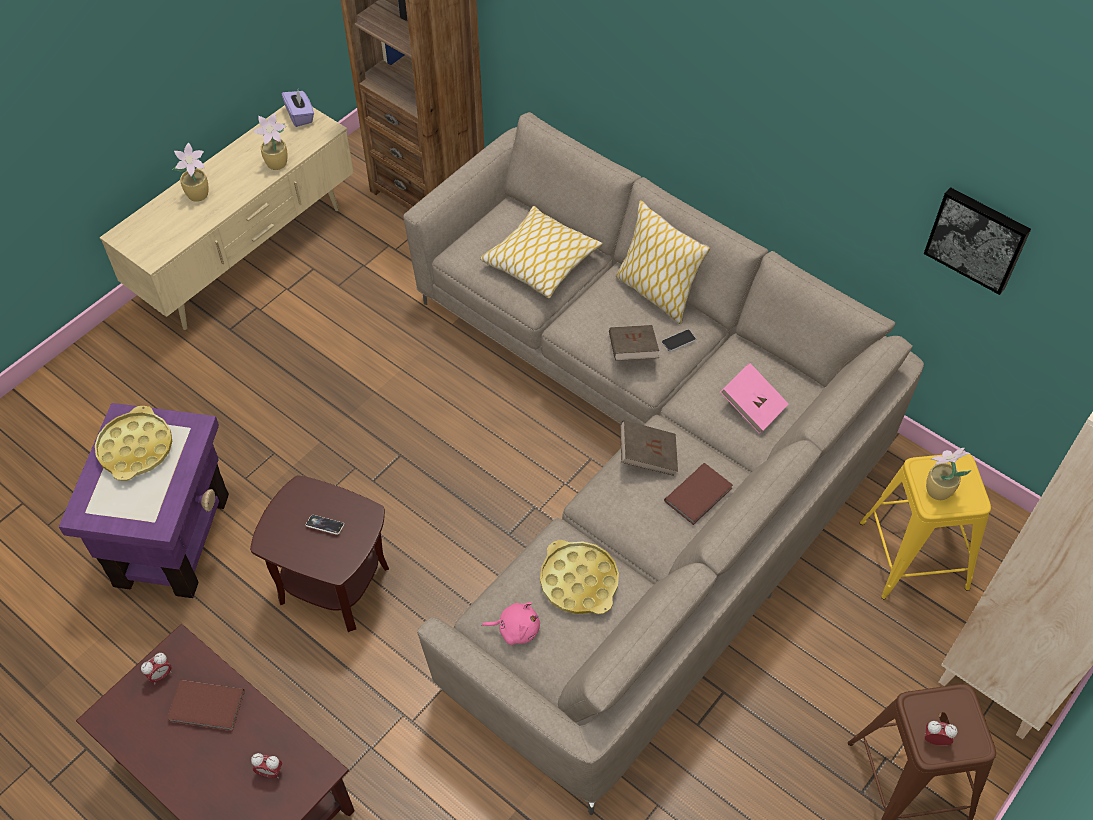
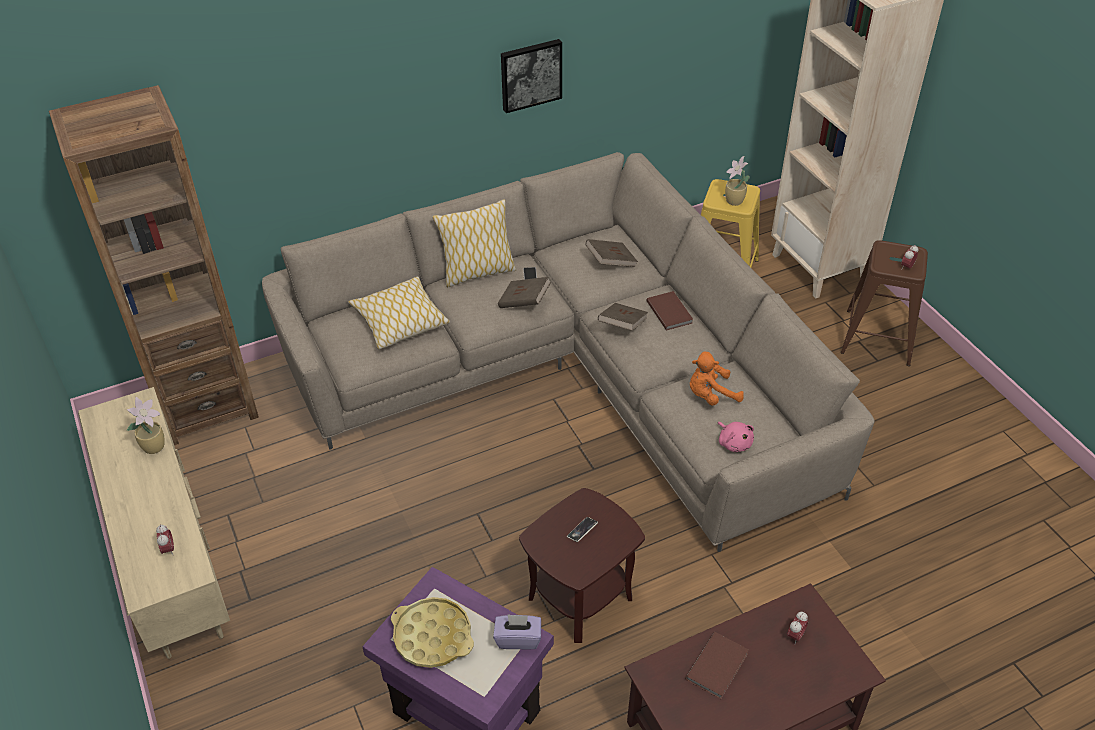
camera: 65 degrees left, 10 degrees down
(160, 675) = (671, 694): alarm clock -> alarm clock (168, 549)
(199, 194) = (141, 515): potted plant -> none
(300, 116) = (107, 414): purple tissue box -> purple tissue box (518, 639)
(516, 629) = (734, 443): pink plush toy -> pink plush toy turned 120 degrees clockwise
(579, 581) = (710, 395): yellow tray -> orange plush toy
(752, 406) = (611, 262): pink book -> brown book
(978, 238) = (638, 53): picture -> picture (530, 74)

